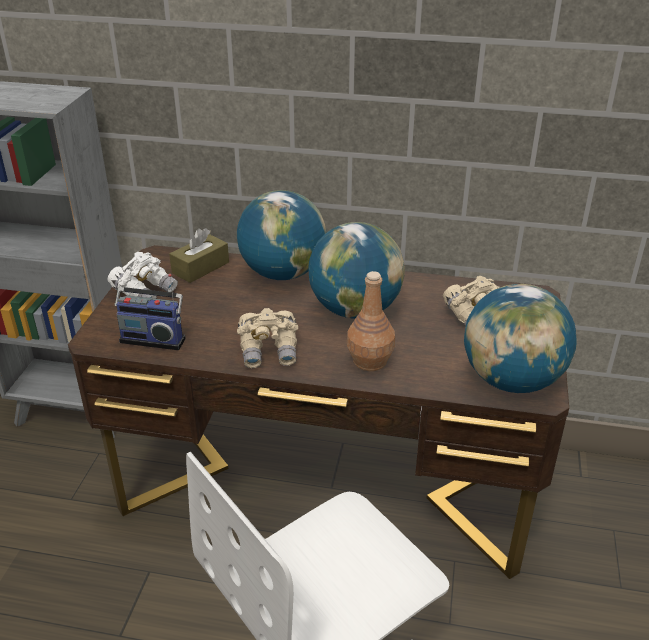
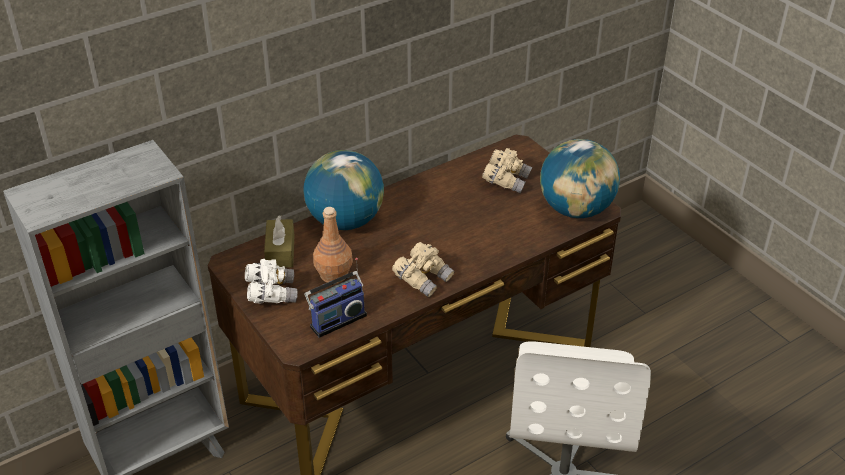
camera: 45 degrees left, 5 degrees up
(355, 310) = (431, 218): globe -> none
(369, 361) = (489, 247): brown bottle -> brown bottle (334, 275)

